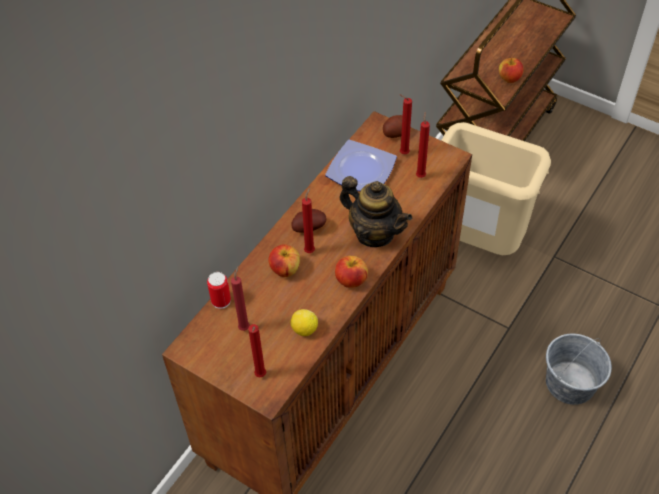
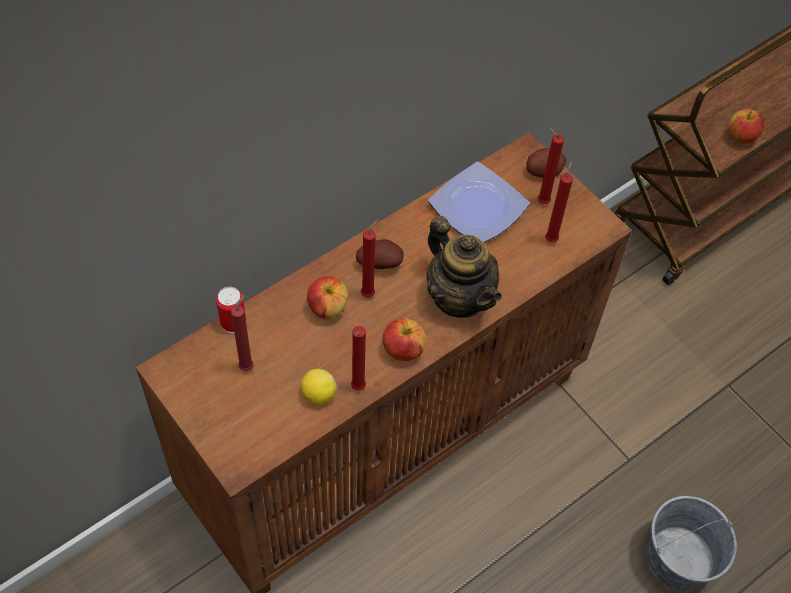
camera: 15 degrees right, 5 degrees up
(260, 376) = (240, 436): red candle -> red candle (357, 389)
(475, 244) = (632, 334): beige trash can -> none

